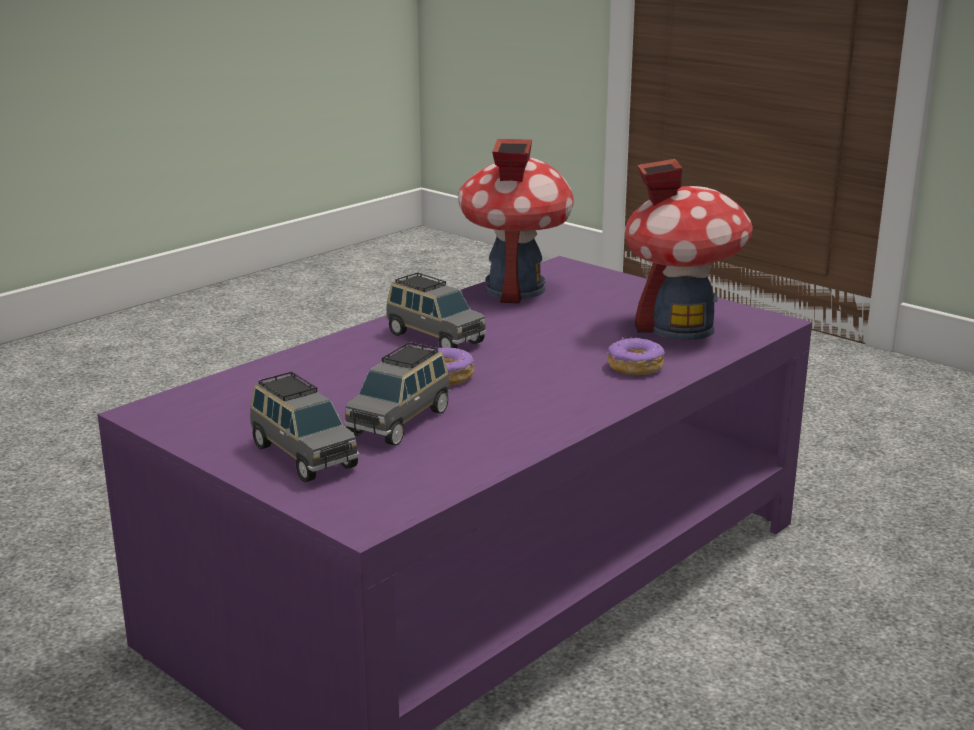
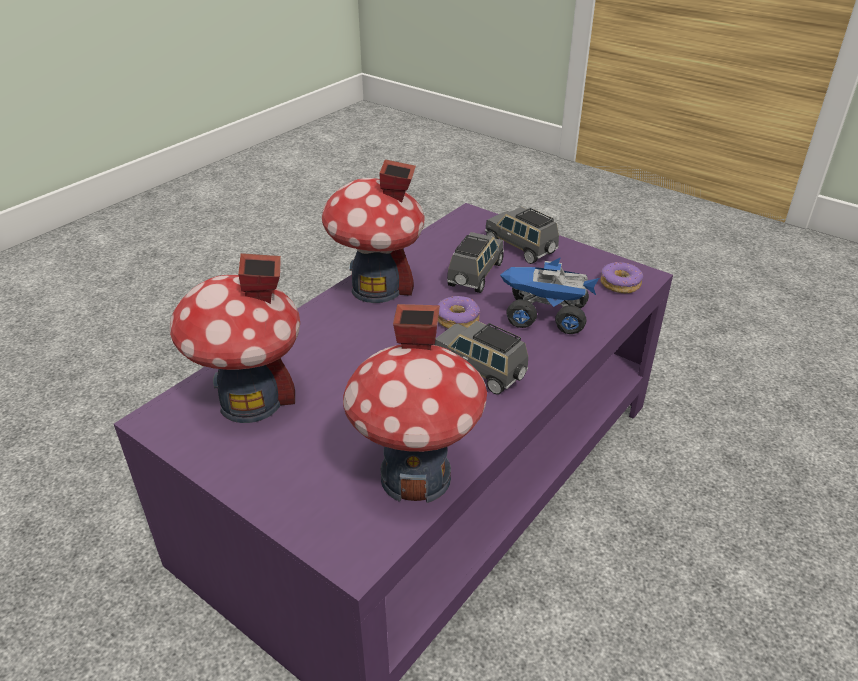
camera: 175 degrees right, 15 degrees up
(329, 375) = (545, 317): none -> toy truck
(553, 412) = (377, 288): none -> toy house
(634, 367) = (310, 339): donut -> donut (620, 284)

